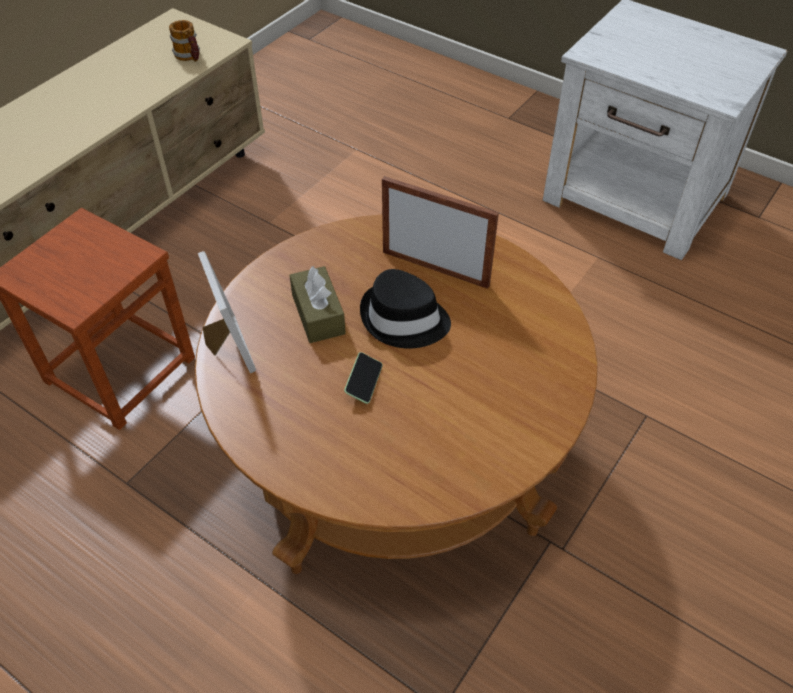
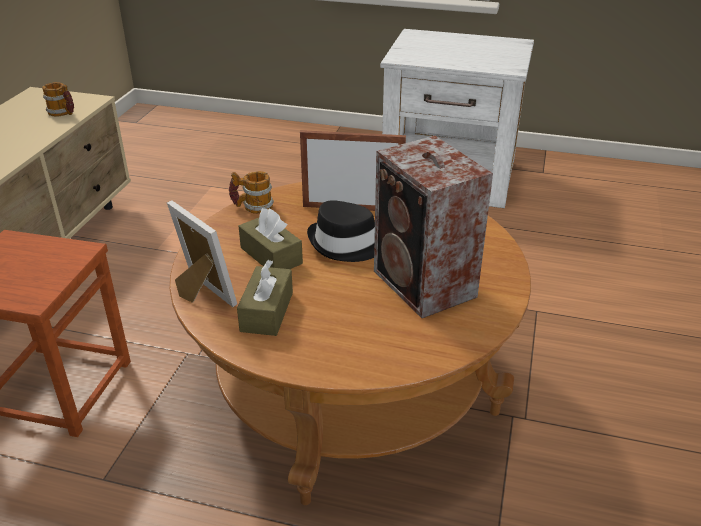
camera: 20 degrees left, 15 degrees down
(280, 389) = (267, 312): none -> brown tissue box
(329, 239) = (252, 207): none -> mug
(364, 382) = (338, 291): phone -> none
(459, 402) = (425, 286): none -> speaker

